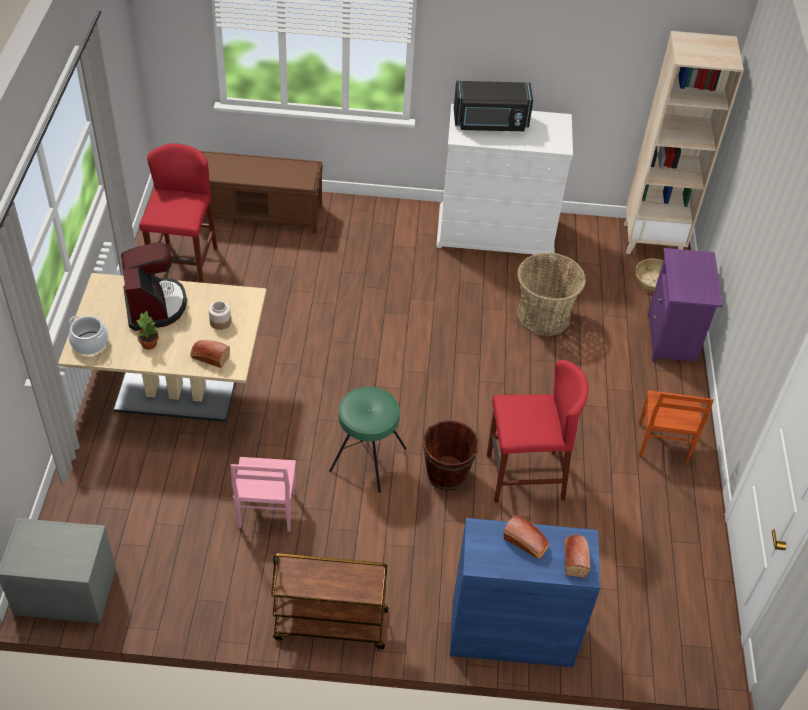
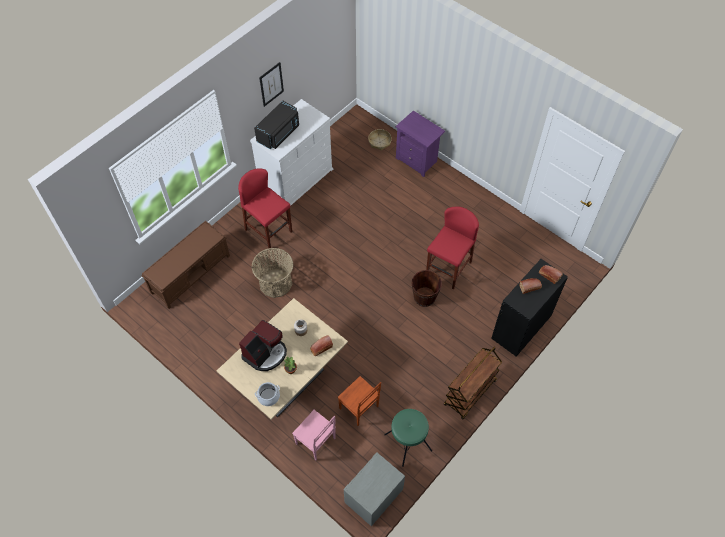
camera: 50 degrees left, 10 degrees up
(154, 306) = (265, 353): coffee machine -> coffee machine turned 105 degrees clockwise
(184, 265) = (200, 329): red stool -> red stool (268, 231)
(265, 511) = (390, 383): pink chair -> pink chair (315, 442)
(367, 459) = (392, 323): green stool -> green stool (407, 443)
(511, 633) = (521, 327): blue cabinet -> black cabinet
(526, 45) = (271, 84): none -> picture
(543, 316) = (365, 198): basket -> basket (275, 283)
(653, 240) = (355, 124): beige bookcase -> none
(662, 444) = (469, 206): brown chair -> brown chair (359, 408)

